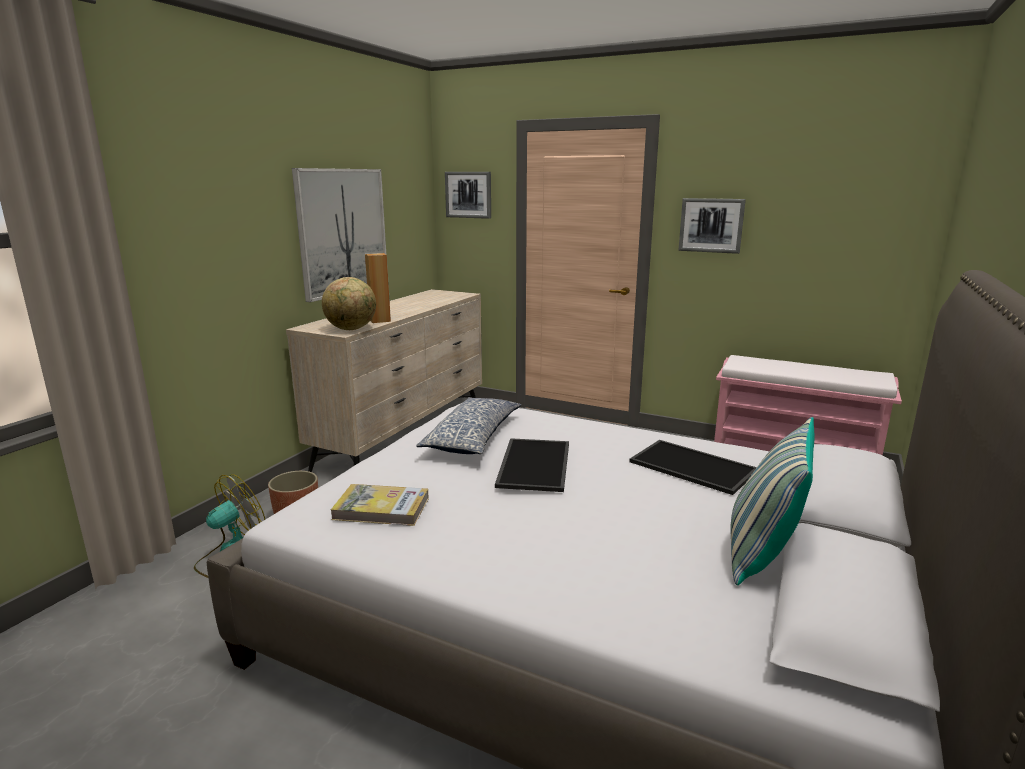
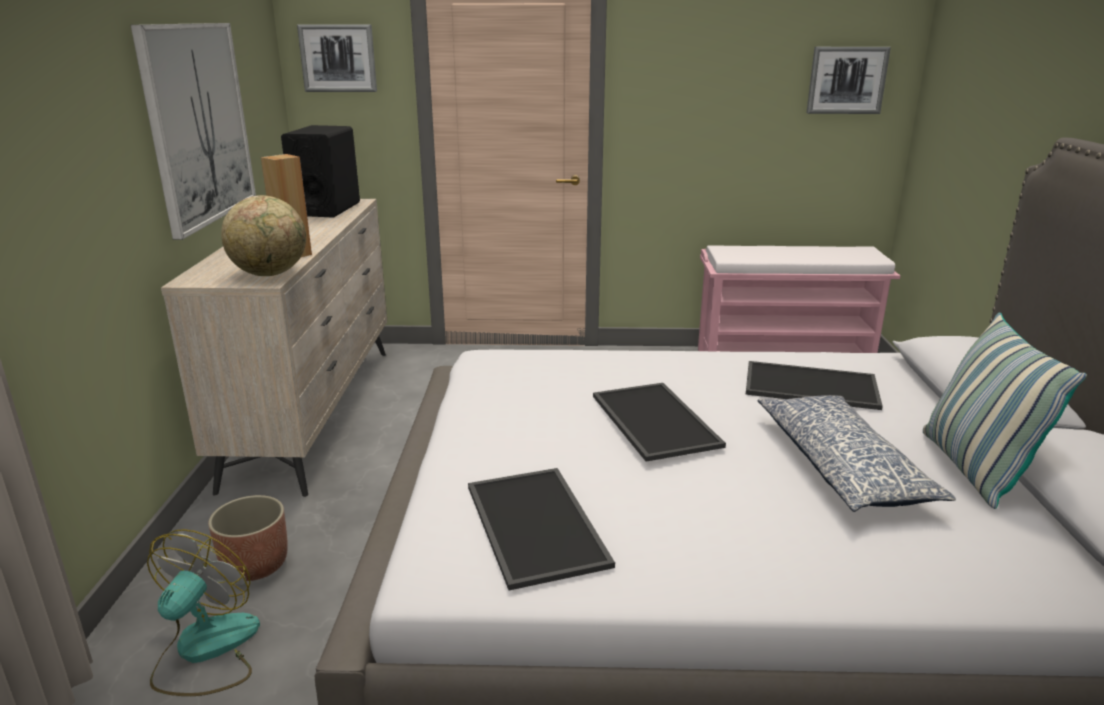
camera: 25 degrees left, 5 degrees up
(381, 509) = (539, 525): book -> tray
(439, 297) = (327, 209): none -> black speaker
(474, 437) = (539, 400): pillow -> pillow (842, 466)
(711, 225) = (677, 92): picture -> picture (846, 80)

